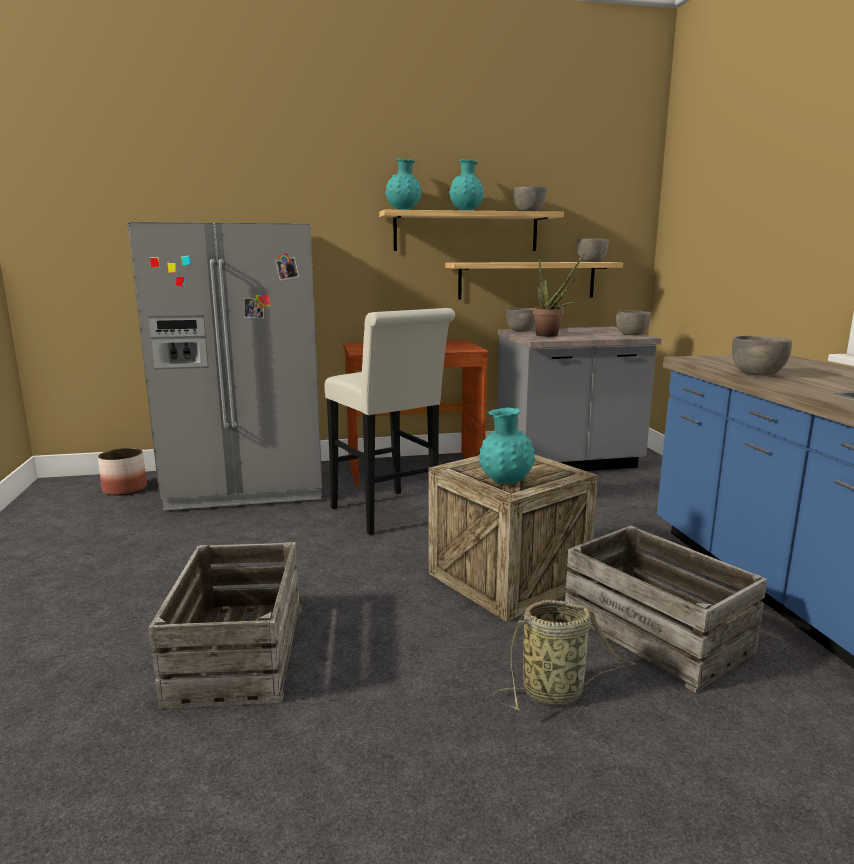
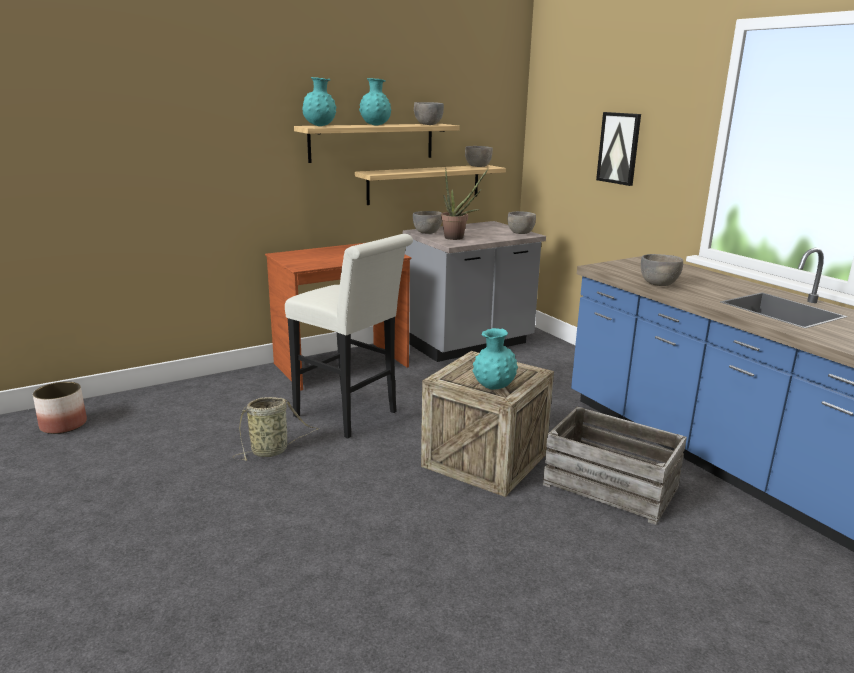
camera: 20 degrees left, 5 degrees up
(236, 652) = (312, 565): crate -> none
(248, 485) = (194, 403): grey fridge -> none
(556, 692) = (570, 543): basket -> basket (272, 450)
(754, 227) = (619, 148): none -> picture

